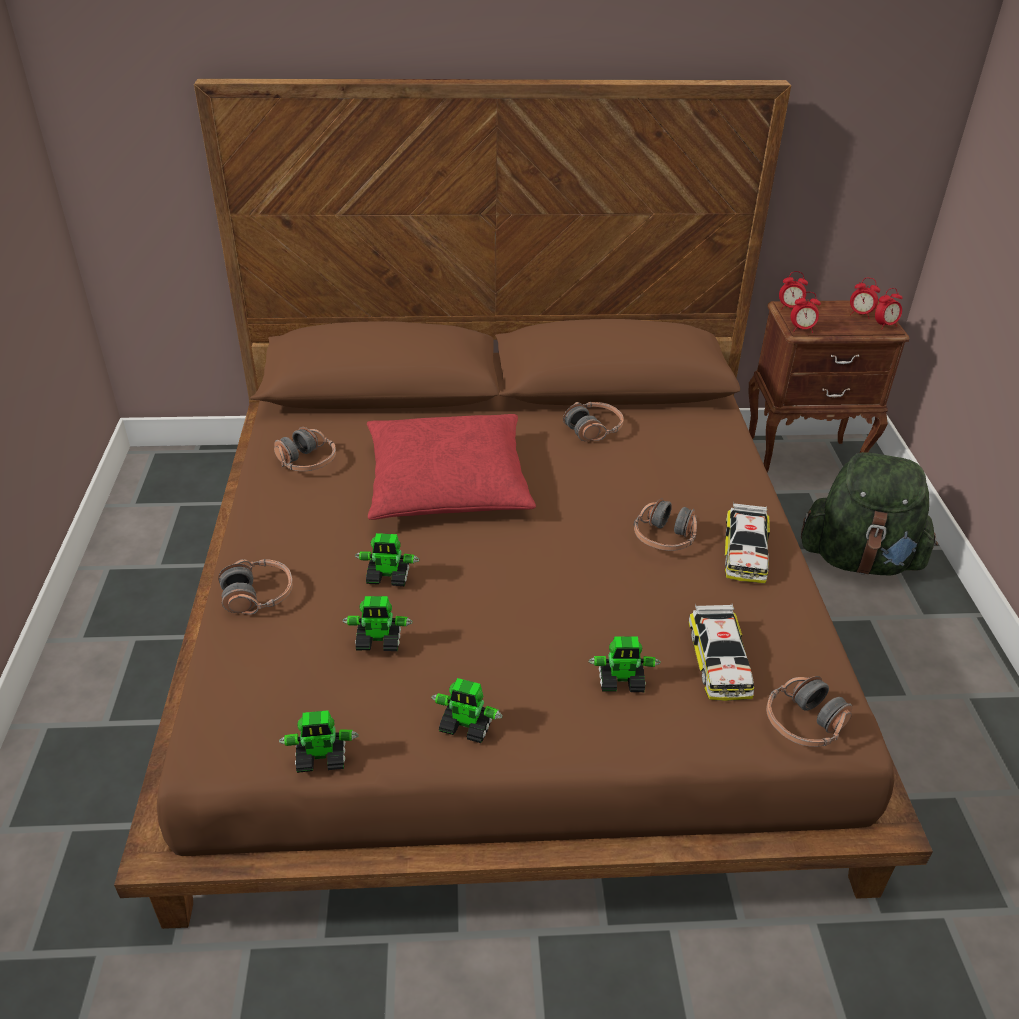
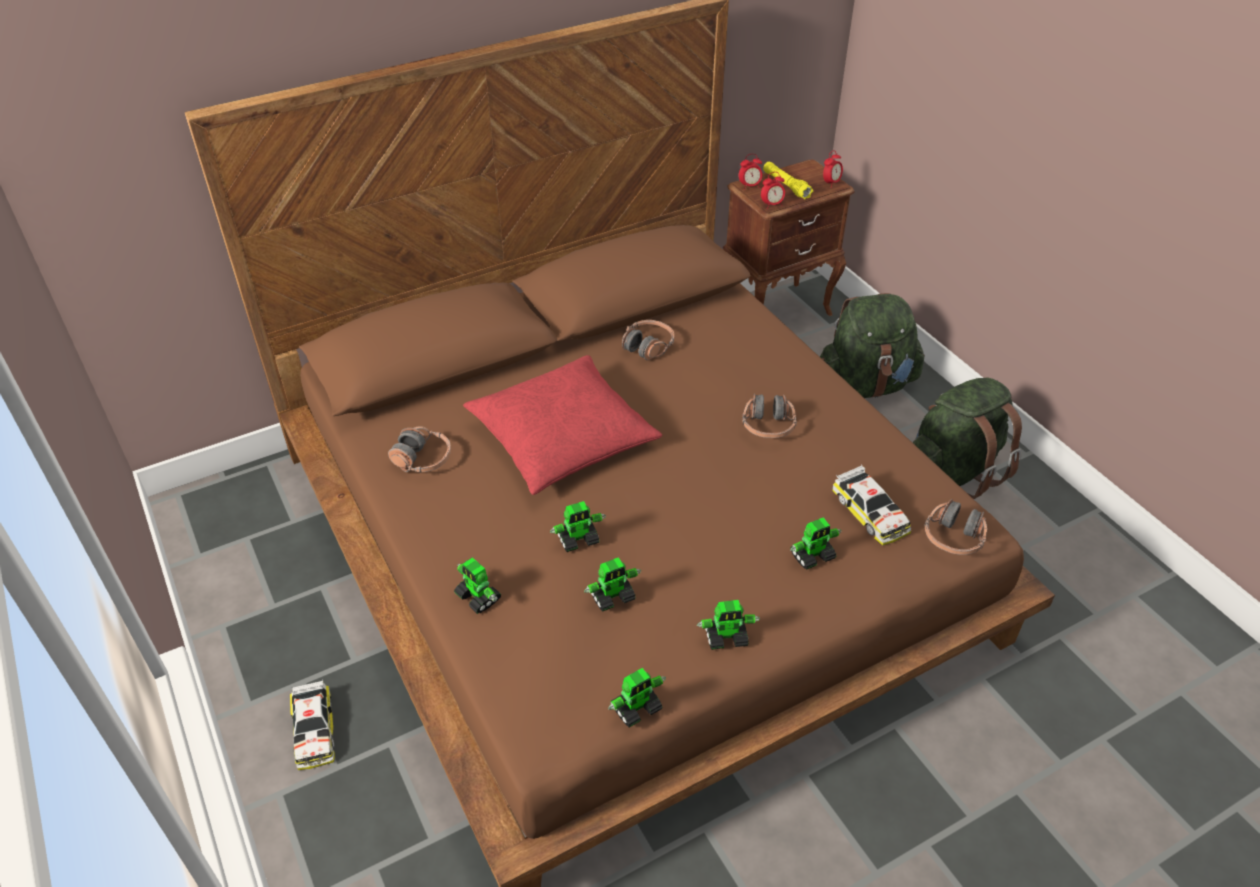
camera: 25 degrees left, 5 degrees up
(258, 596) = (478, 597): headphones -> toy robot
(745, 552) = (833, 417): toy car -> toy car (314, 731)
(831, 316) = (786, 186): none -> yellow flashlight
(860, 315) = (806, 178): alarm clock -> none
(913, 681) = (953, 472): none -> green backpack

